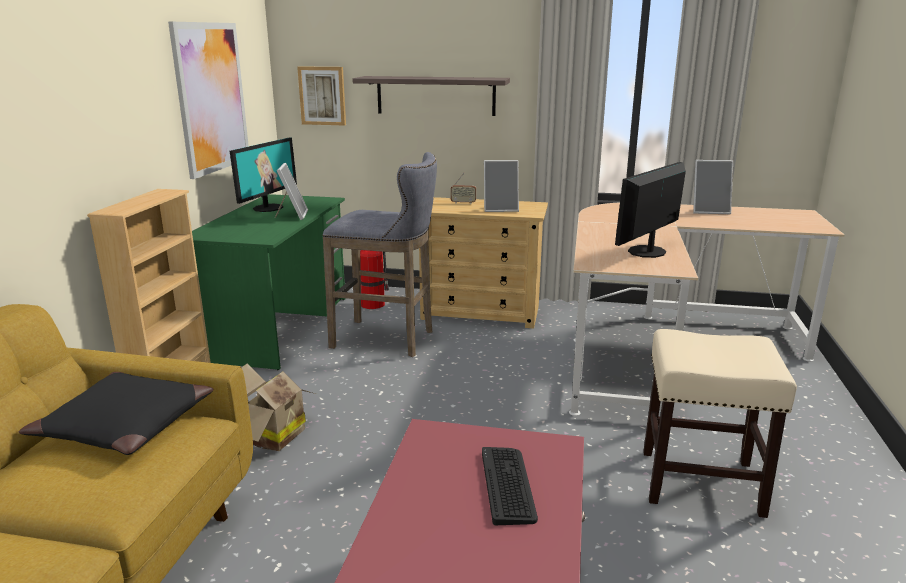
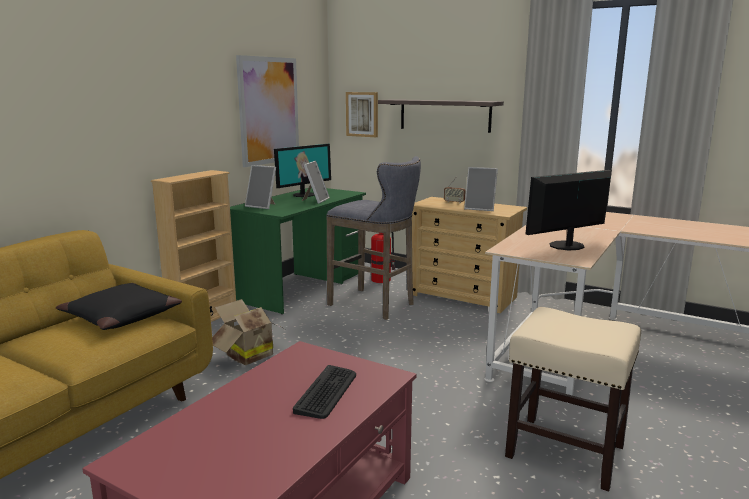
camera: 20 degrees right, 5 degrees down
(709, 211) = (668, 223): picture frame -> picture frame (262, 206)

